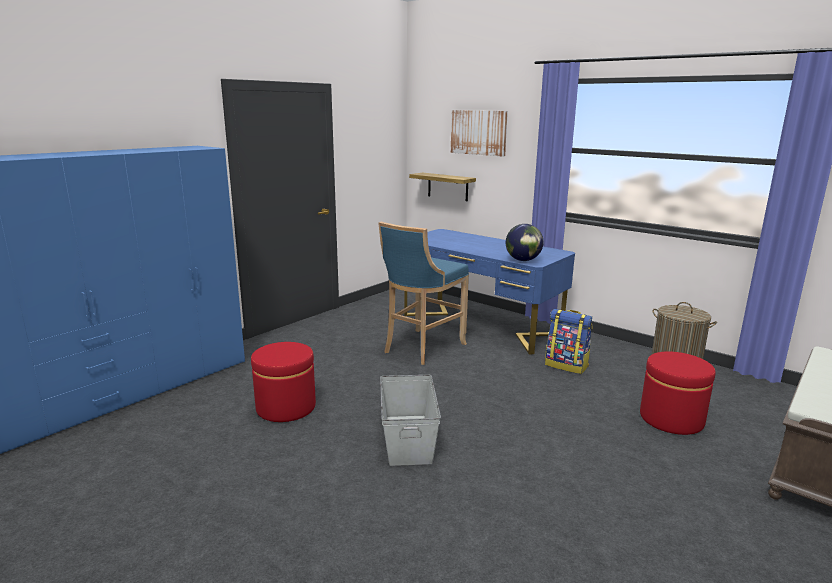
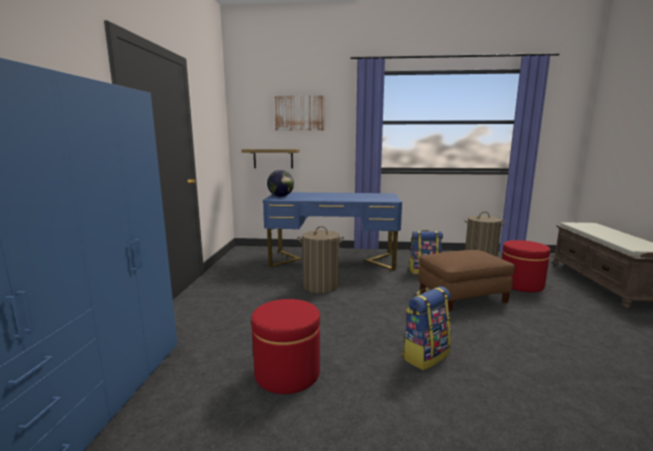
camera: 35 degrees left, 5 degrees down
(408, 438) = (425, 355): grey storage box -> backpack
(421, 348) = (320, 286): blue stool -> laundry basket
(523, 260) = (381, 200): globe -> globe (280, 196)
(556, 405) = (462, 296): none -> brown ottoman

